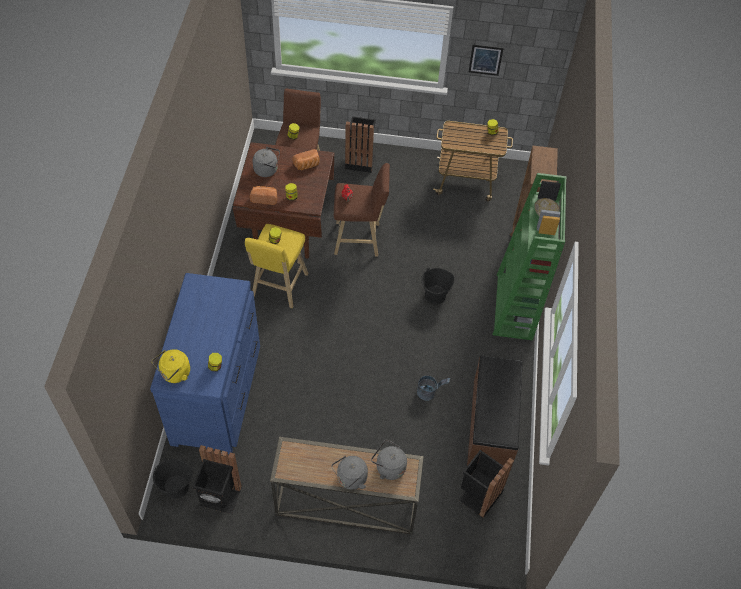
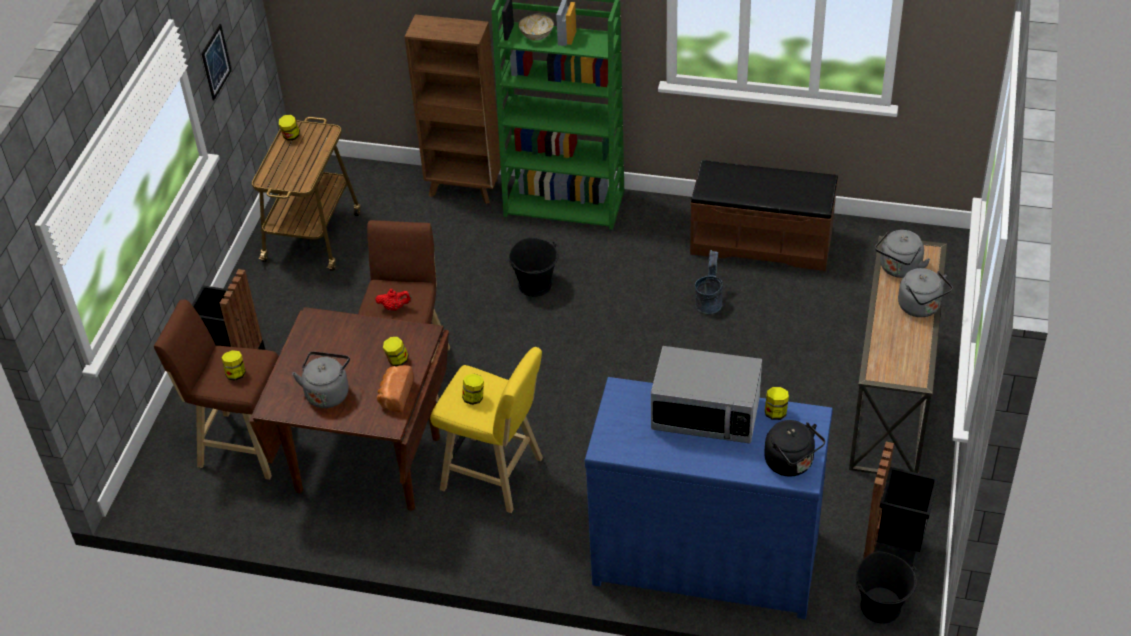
camera: 80 degrees left, 10 degrees down
(174, 374) = (791, 463): yellow kettle -> black kettle
(216, 330) = (706, 414): none -> microwave
(307, 165) = (328, 340): bread -> none
(478, 495) = (869, 262): black trash can -> none

